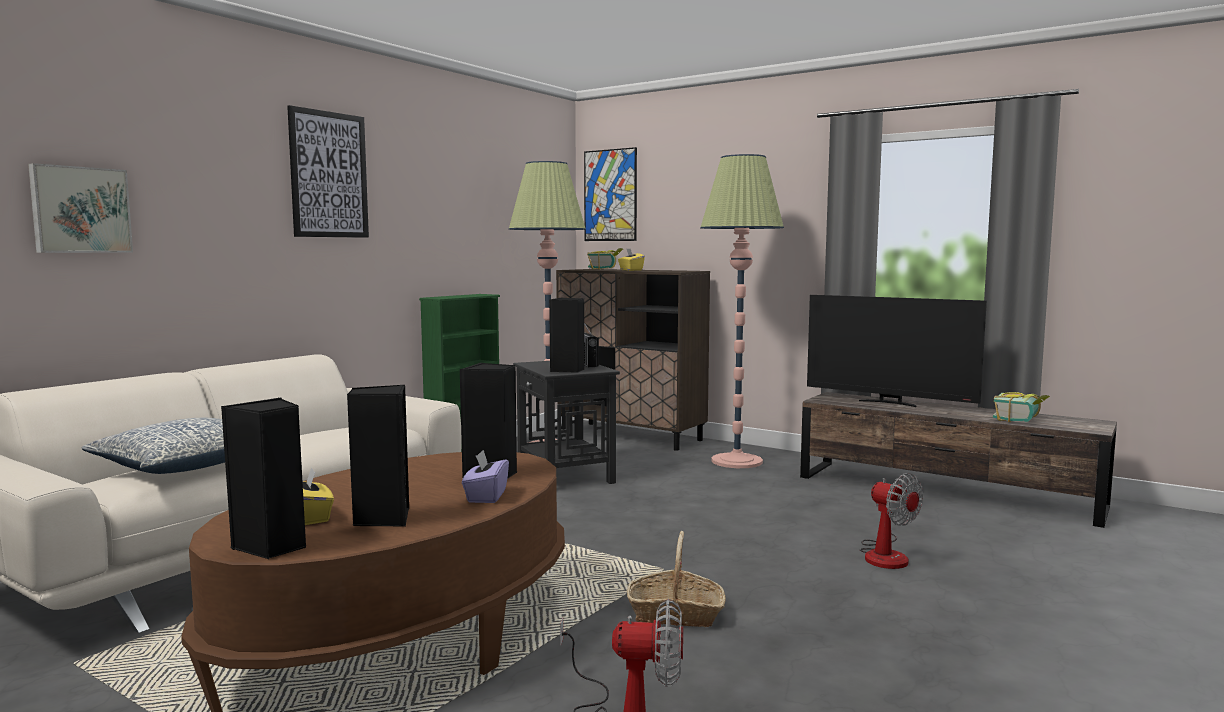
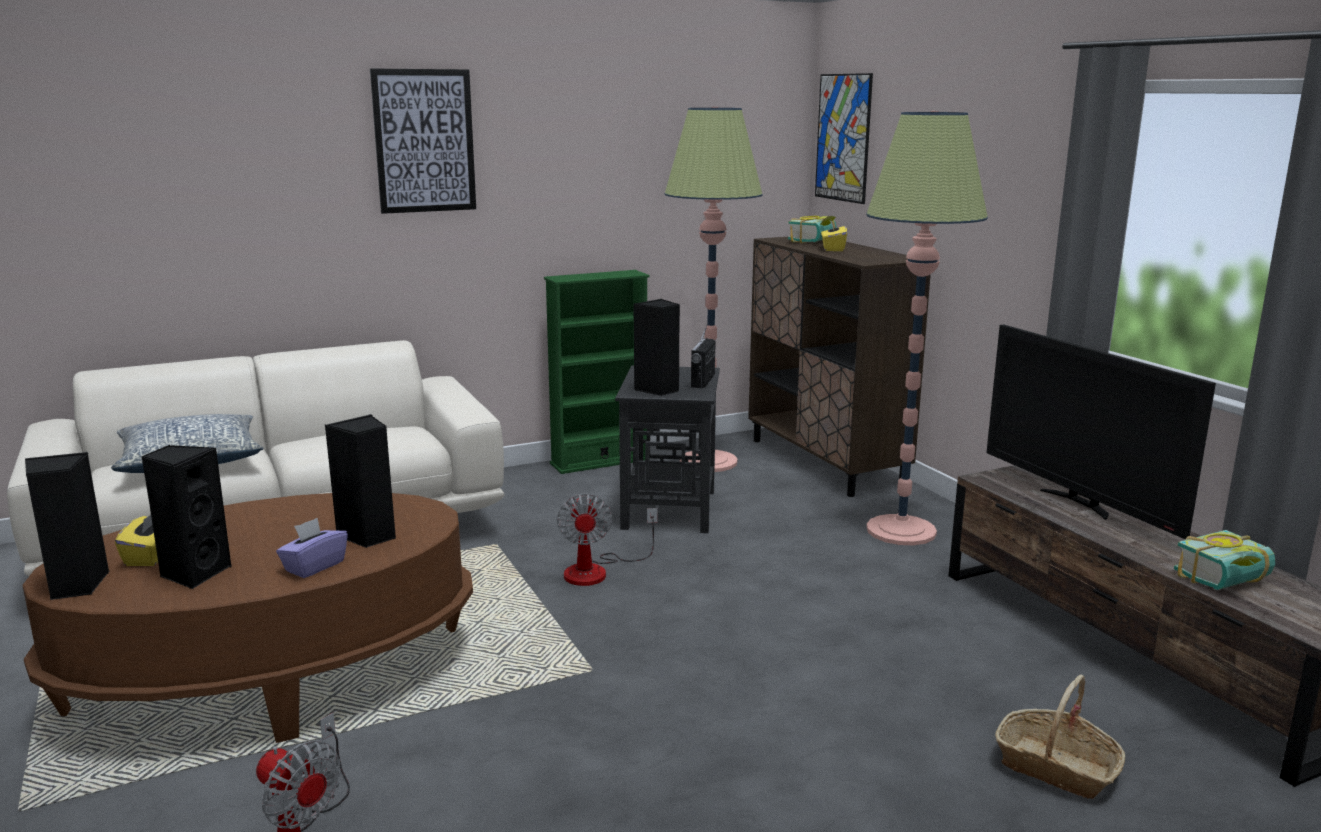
camera: 30 degrees right, 10 degrees up
(80, 210) = (147, 201): picture -> none
(675, 614) = (524, 733): basket -> basket (1056, 767)
(885, 554) = (875, 729): fan -> fan (597, 570)

